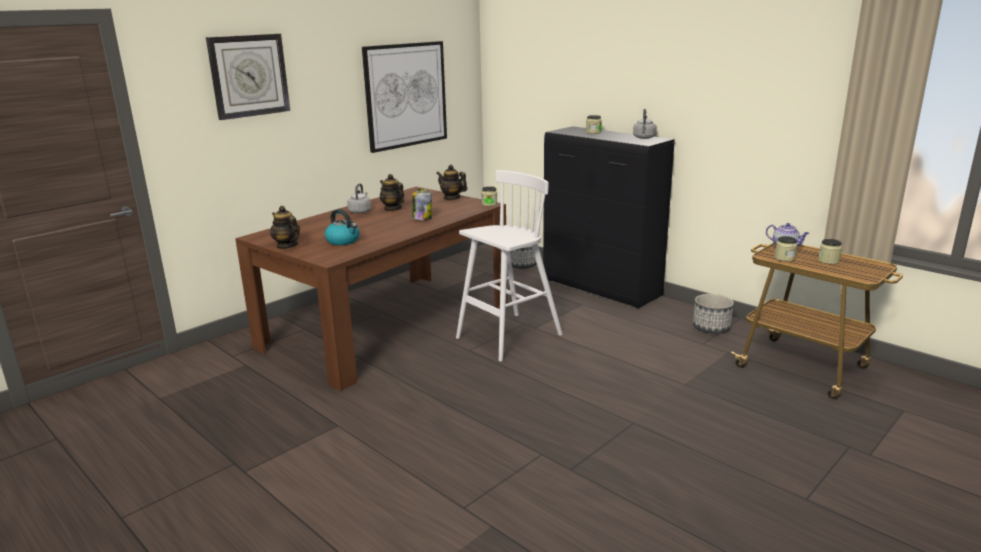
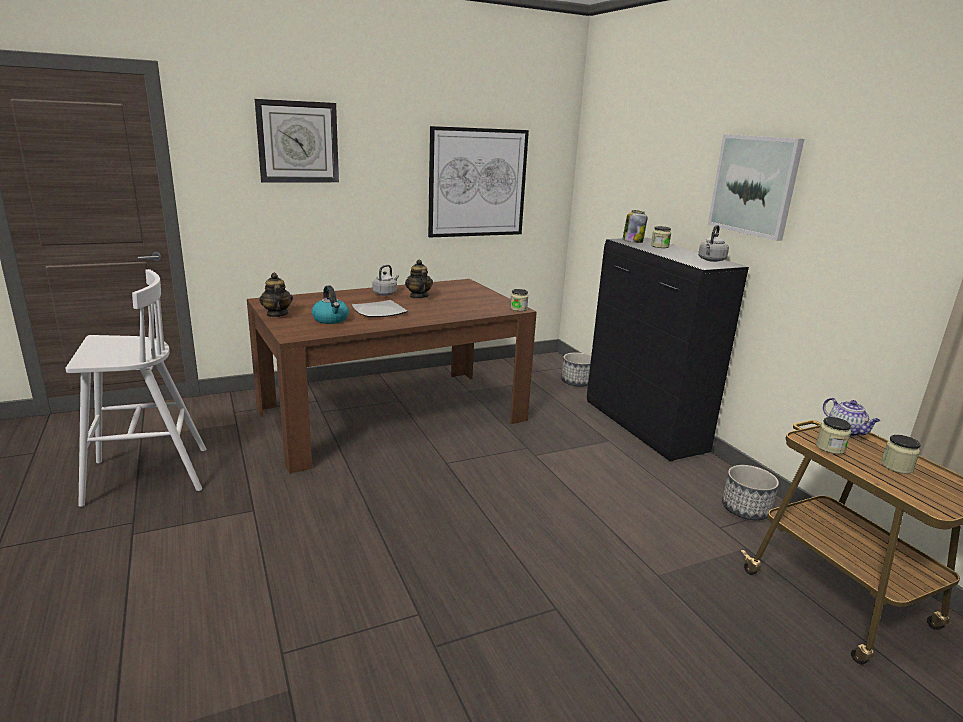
camera: 20 degrees right, 0 degrees up
(376, 227) = (379, 312): none -> plate
(422, 218) = (433, 311): jar -> jar (632, 241)
(452, 198) = (489, 296): teapot -> none
(507, 337) = (497, 459): white stool -> white stool (144, 476)
(669, 74) = (754, 185): none -> picture

